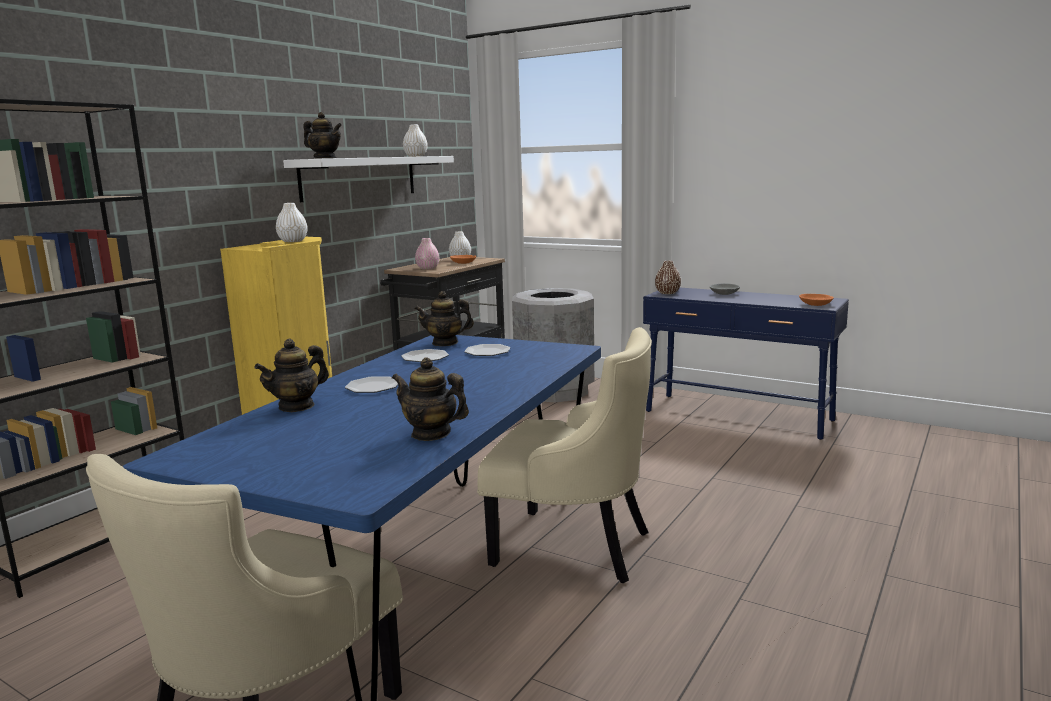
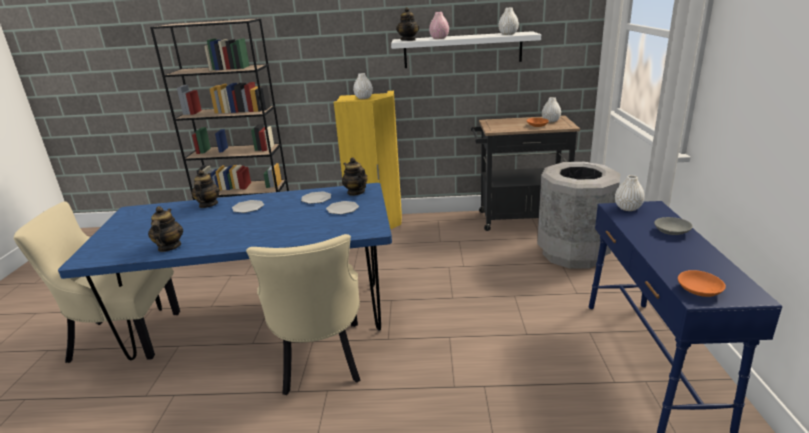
camera: 60 degrees right, 10 degrees up
(297, 406) = (208, 205): teapot -> teapot turned 75 degrees clockwise
(428, 268) = (499, 125): pink vase -> pink vase (439, 38)
(667, 293) = (628, 208): brown vase -> white vase

